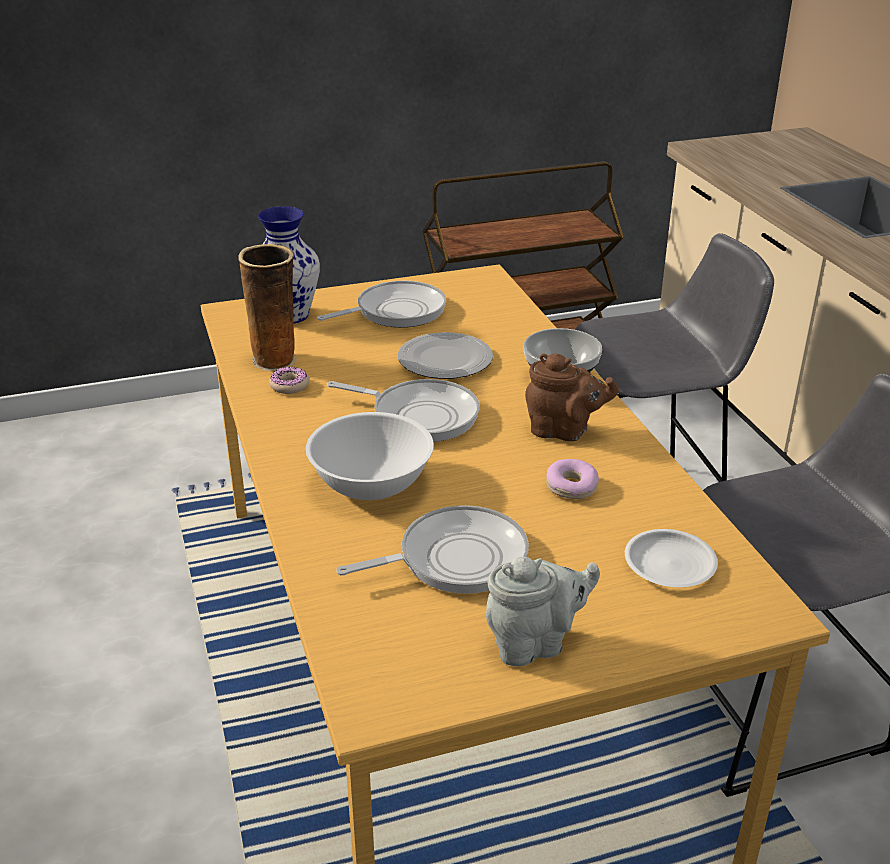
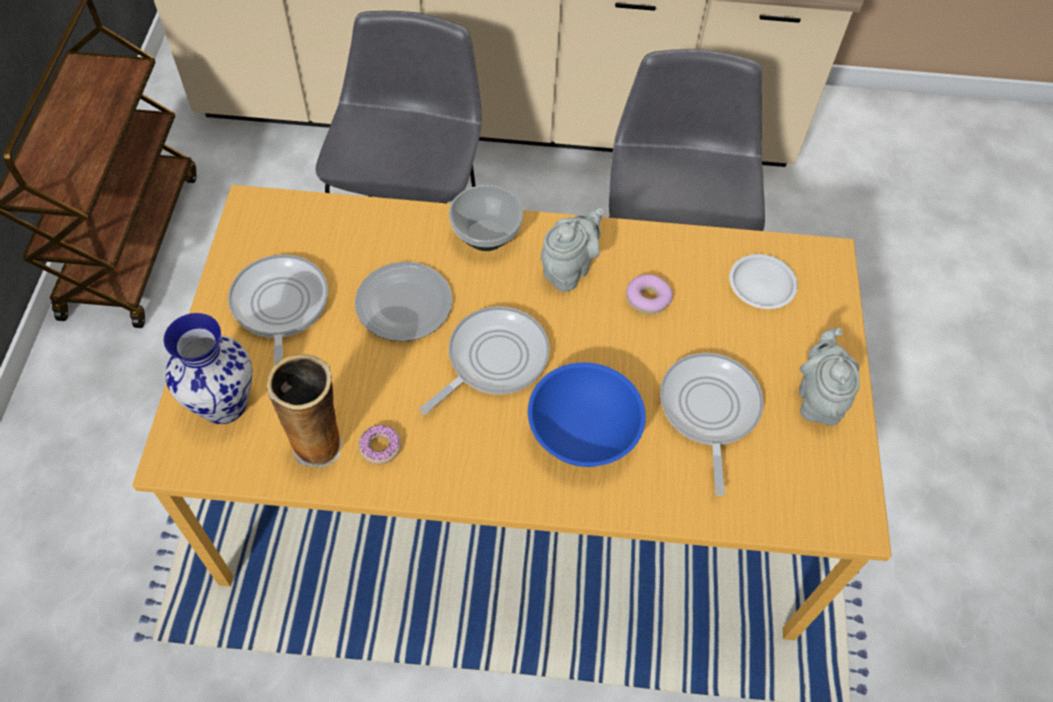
camera: 70 degrees left, 25 degrees up
(371, 482) = (582, 432): white bowl -> blue bowl
(564, 431) = (569, 269): brown teapot -> grey teapot

